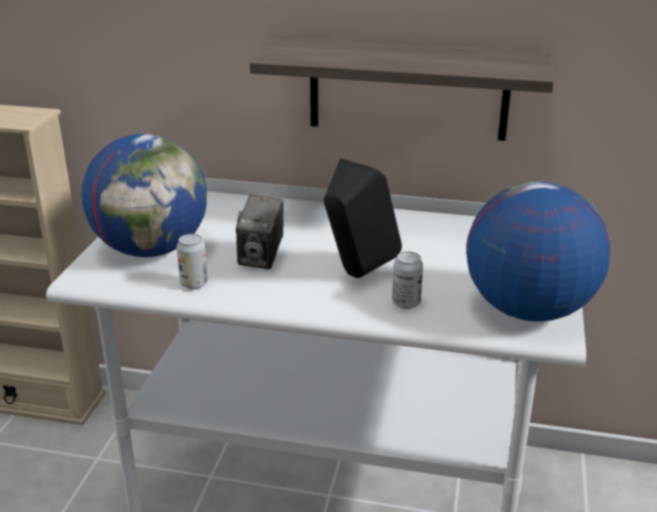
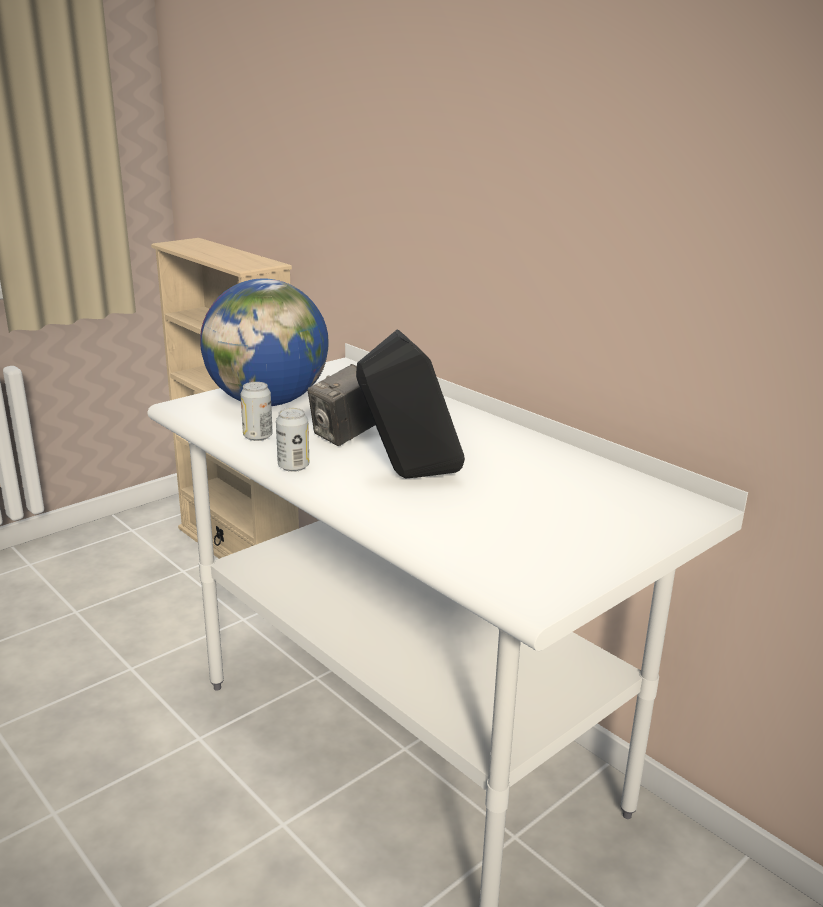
camera: 35 degrees right, 5 degrees down
(406, 303) = (417, 514): can -> can (293, 466)
(408, 89) = (576, 289): shelf -> none
(528, 310) = (538, 567): globe -> none

